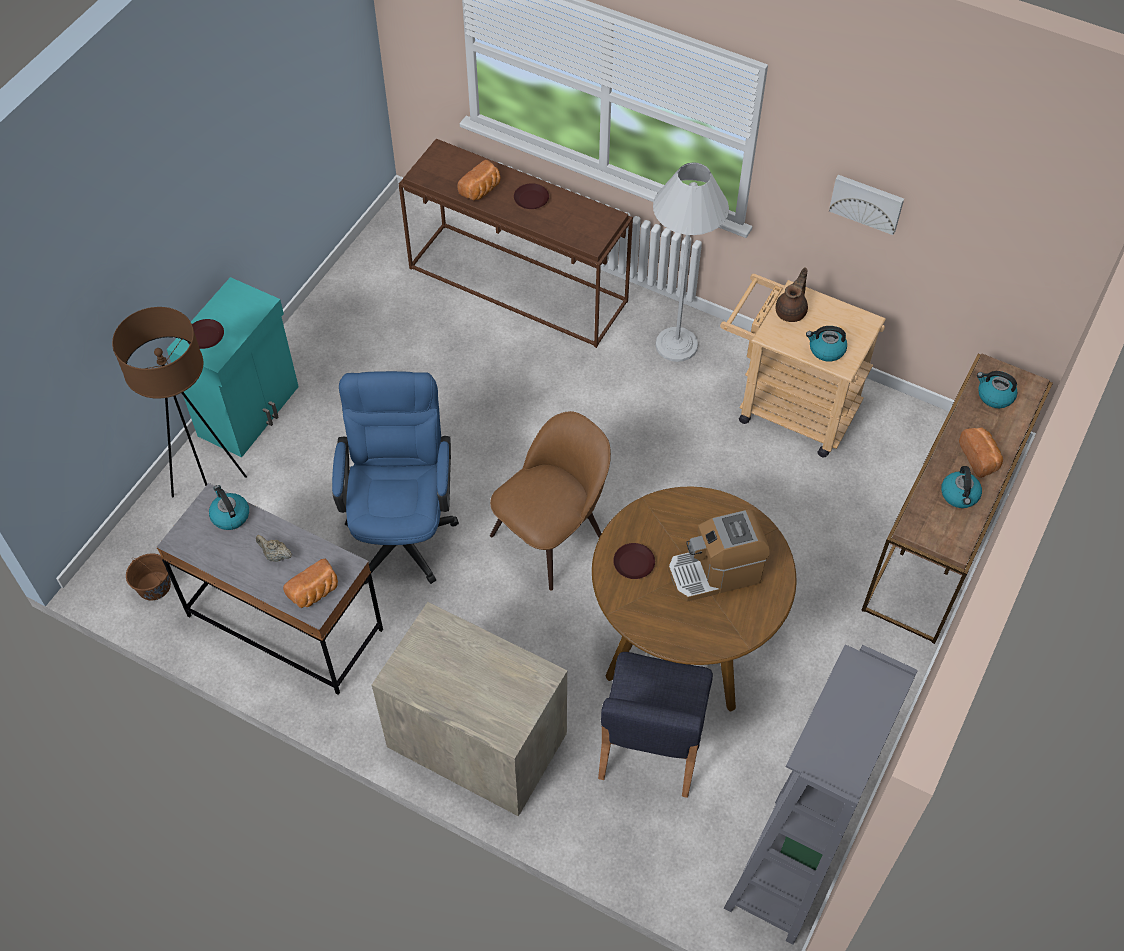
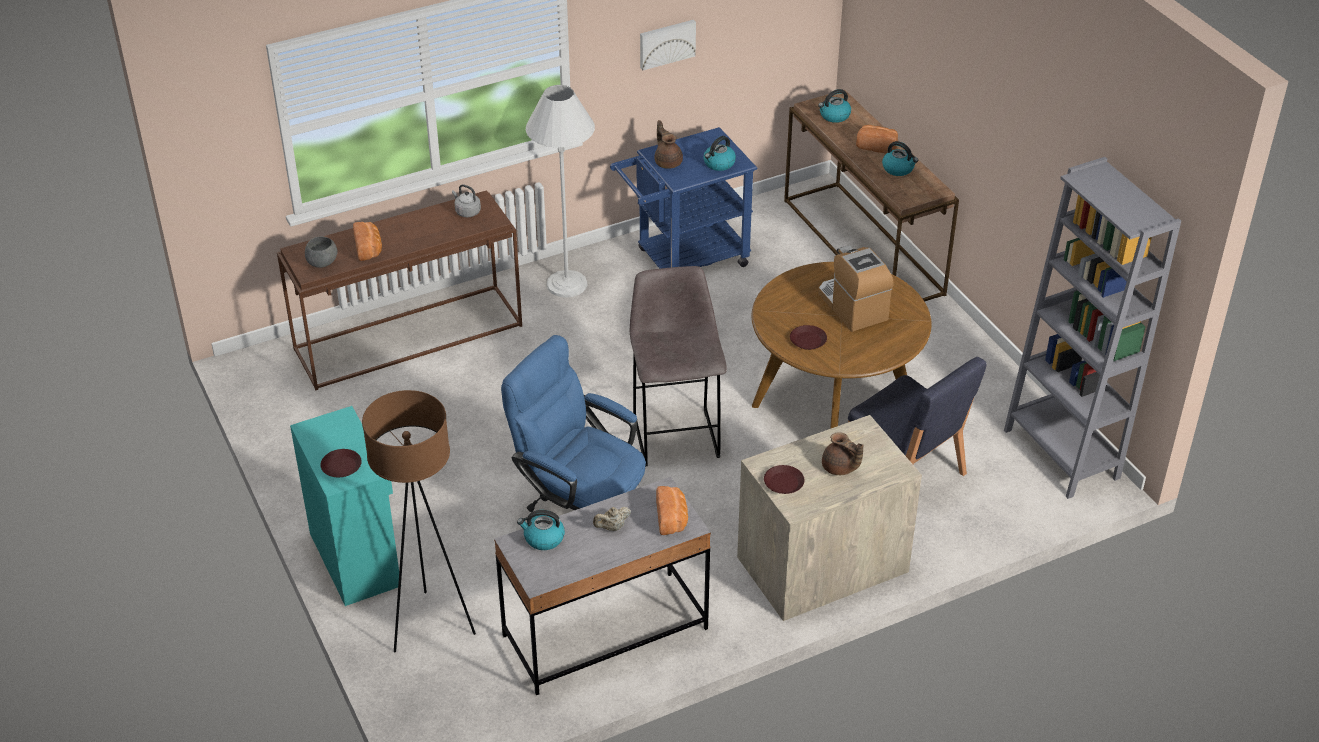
camera: 55 degrees left, 15 degrees down
(154, 586) = (481, 705): brown bucket -> none
(439, 174) = (323, 263): none -> grey bowl
(473, 685) = (840, 468): none -> brown teapot
(531, 200) = (412, 229): brown plate -> brown plate (784, 483)
(552, 536) = (675, 435): brown chair -> grey stool
(586, 219) = (466, 212): none -> grey kettle
(715, 572) = (852, 306): coffee machine -> coffee machine turned 135 degrees clockwise
(787, 407) = (684, 260): beige cart -> blue cart

